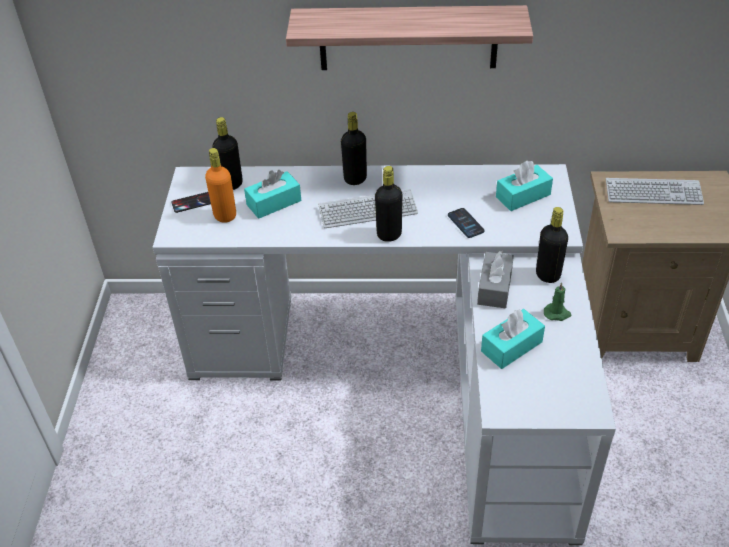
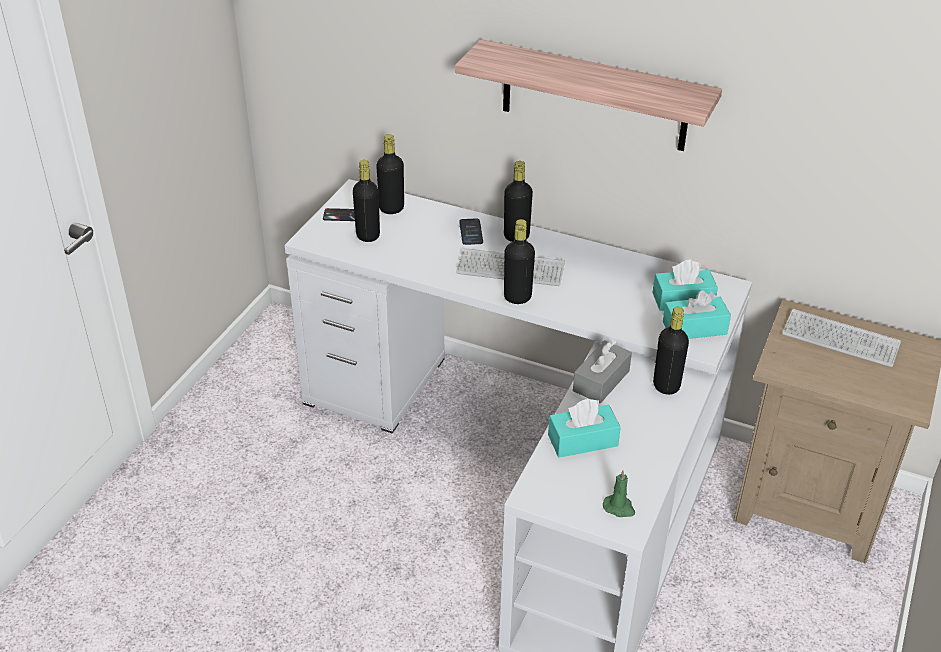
camera: 20 degrees right, 5 degrees down
(225, 216) = (368, 235): orange bottle -> black bottle
(274, 203) = (422, 236): turquoise tissue box -> turquoise tissue box (694, 328)
(465, 223) = (603, 309): phone -> phone (471, 232)
(557, 313) = (652, 425): green candle -> green candle (619, 508)

